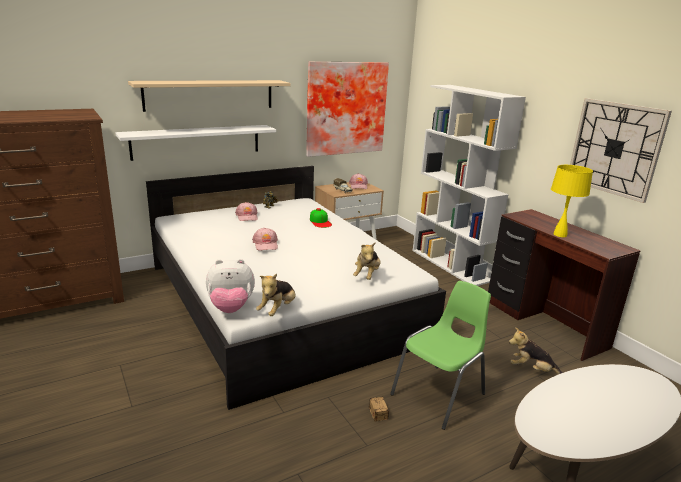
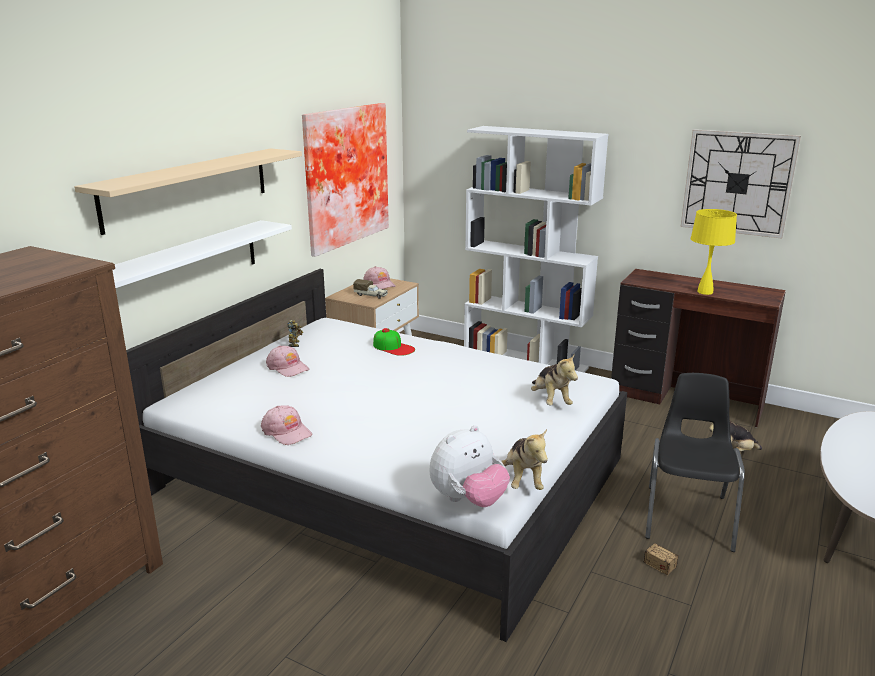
camera: 30 degrees left, 0 degrees up
(266, 244) = (377, 399): pink cap -> pink cap (287, 432)
(440, 394) = (688, 516): green chair -> black chair

